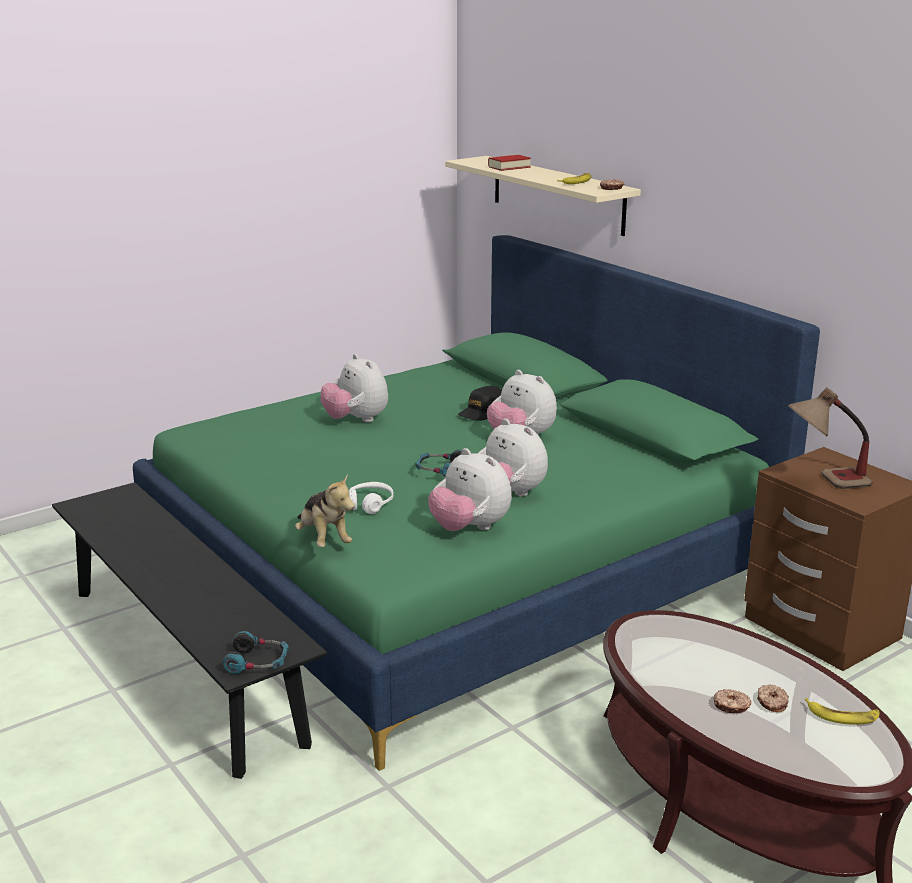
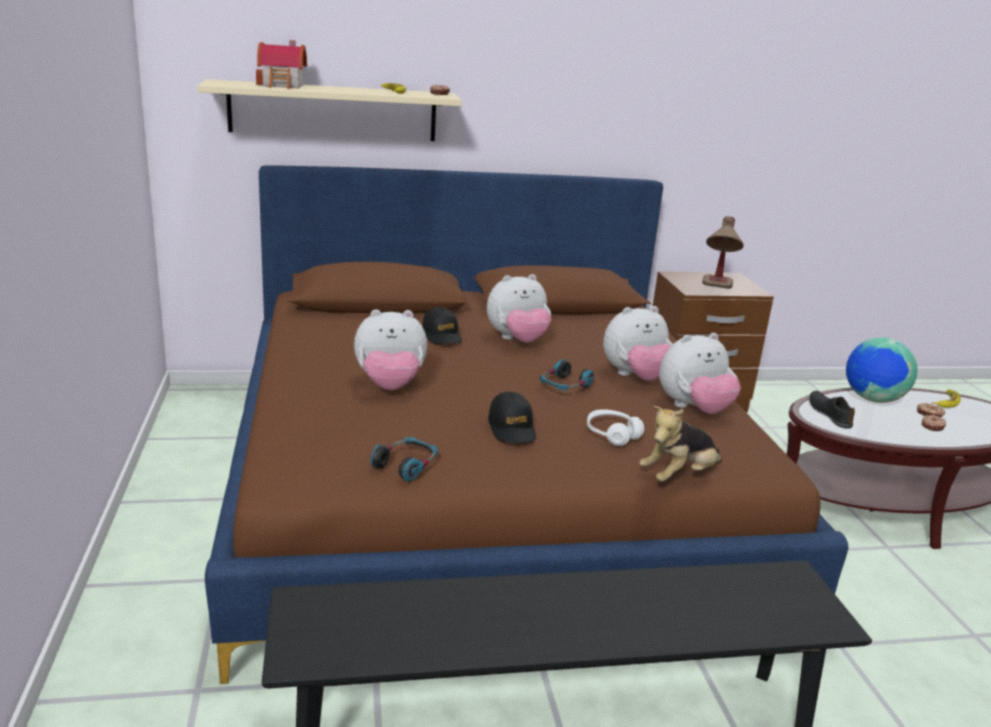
camera: 65 degrees left, 0 degrees up
(257, 662) = (820, 606): headphones -> headphones (406, 465)
(324, 540) = (679, 476): plush toy -> plush toy turned 150 degrees clockwise
(334, 470) = (512, 428): none -> black cap
(456, 563) = (486, 488): green bed -> brown bed
(509, 167) = (284, 86): book -> toy house
(664, 633) = (829, 413): none -> black shoe
(759, 659) = (872, 399): none -> globe

